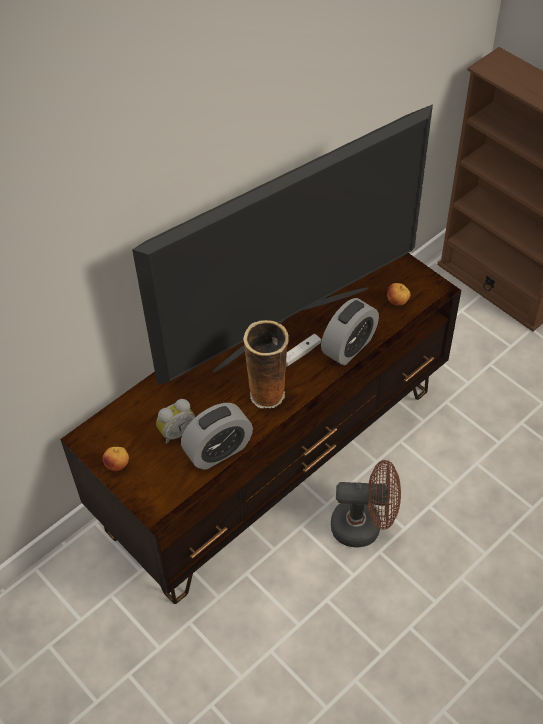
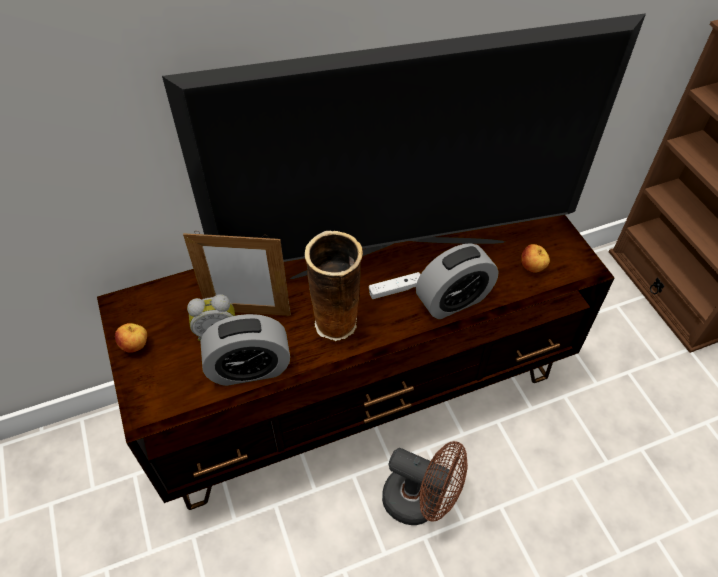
camera: 20 degrees right, 0 degrees up
(193, 409) = (248, 312): none -> picture frame

